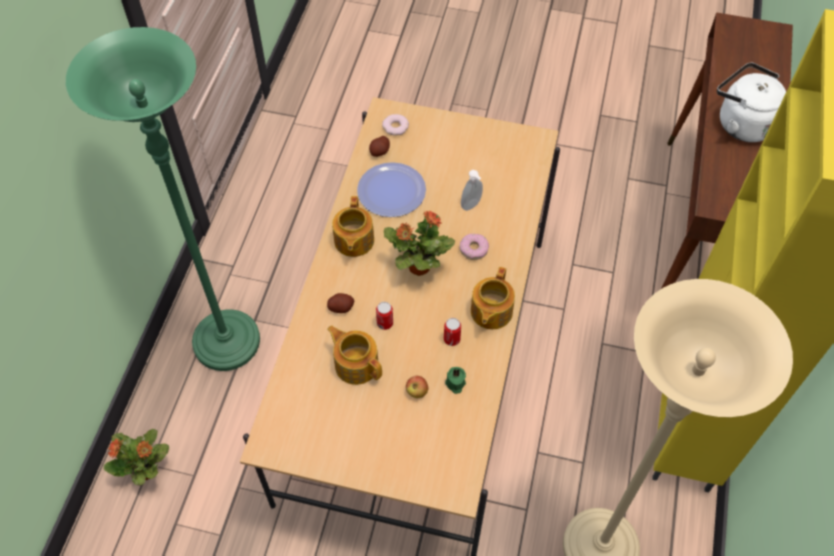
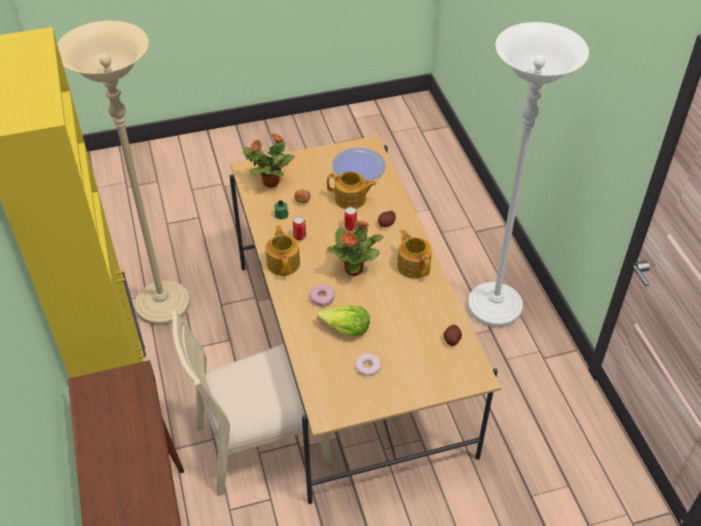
camera: 150 degrees right, 10 degrees down
(147, 471) = (470, 223): potted plant -> potted plant (270, 182)
(227, 342) = (494, 307): green floor lamp -> white floor lamp
(391, 191) = (416, 312): plate -> plate (358, 166)
(395, 127) = (457, 367): donut -> donut (367, 366)
(472, 205) = (345, 329): soap dispenser -> lettuce
(557, 318) = (261, 442): none -> beige chair
(741, 123) = (129, 475): white kettle -> none

